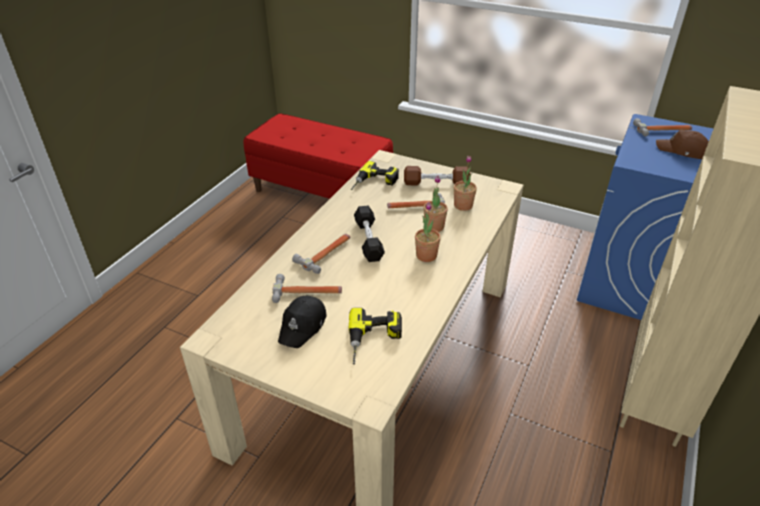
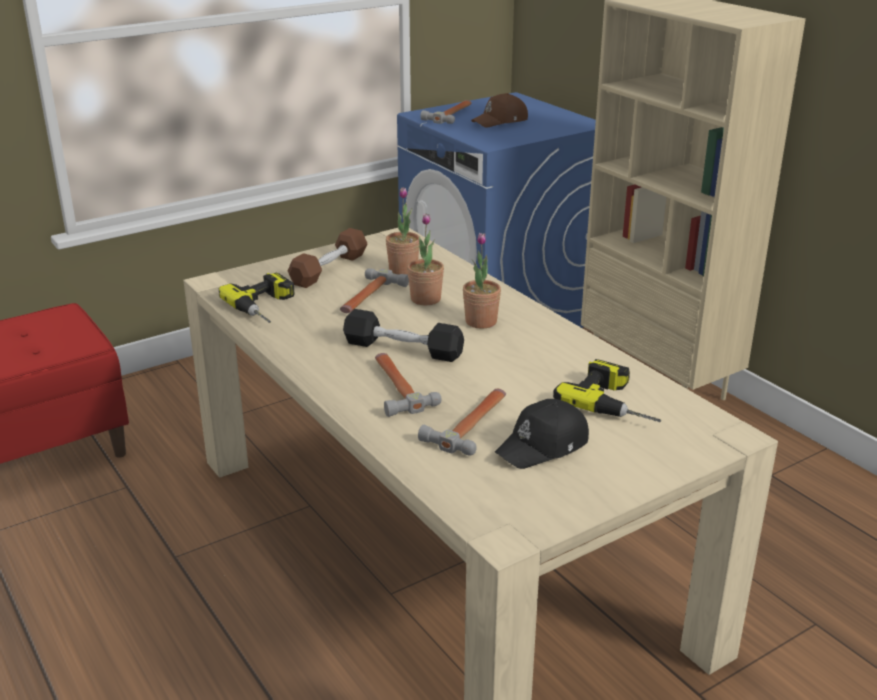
camera: 60 degrees left, 10 degrees down
(303, 326) = (543, 446): black cap -> black cap turned 90 degrees clockwise

